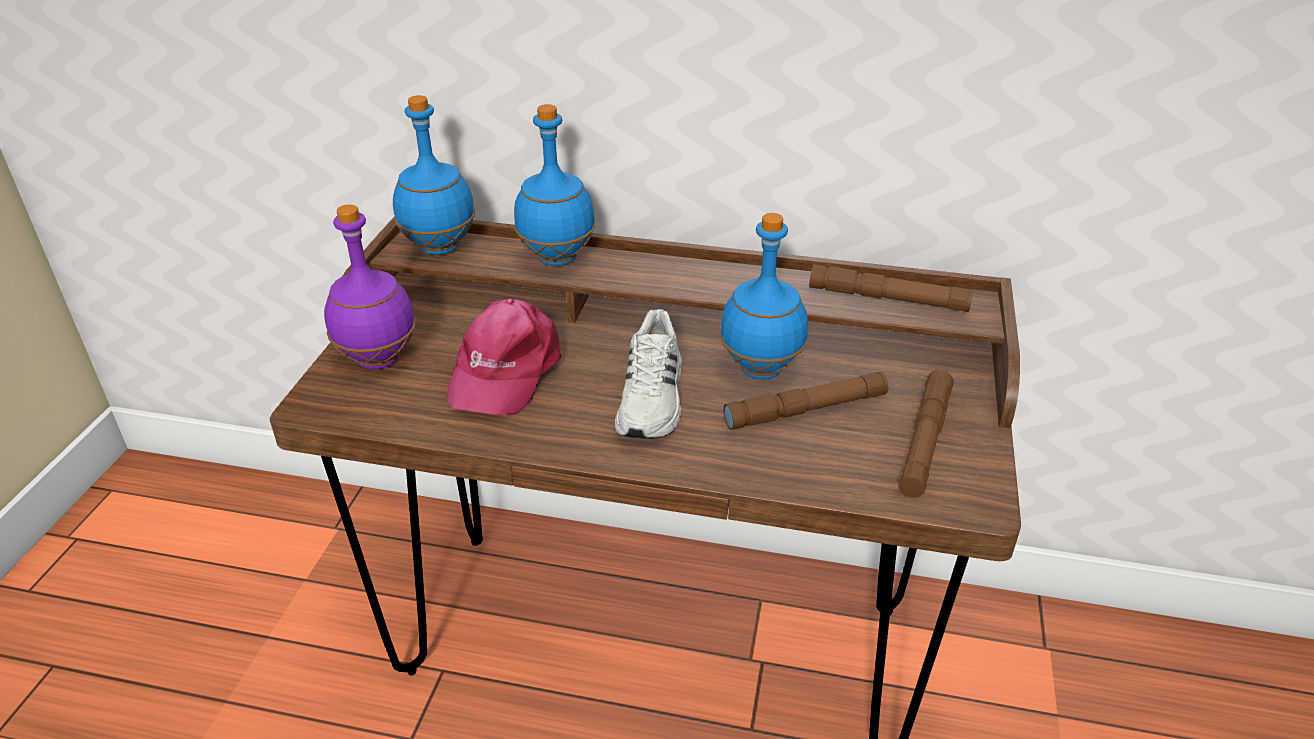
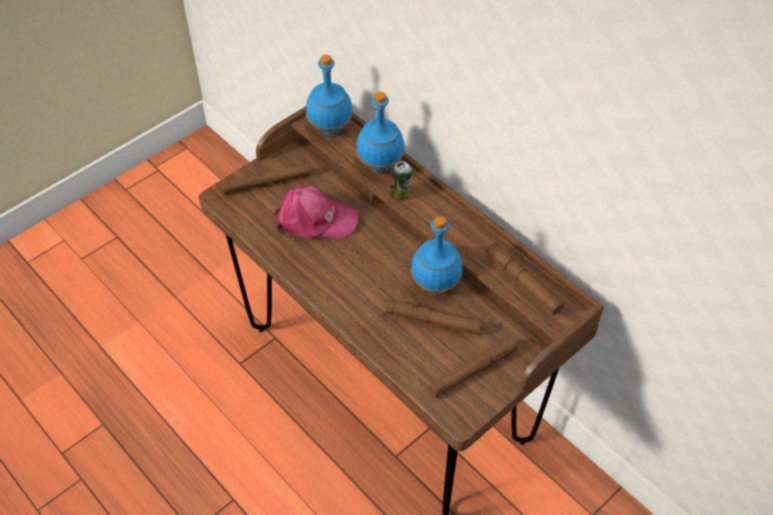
camera: 35 degrees right, 15 degrees up
(380, 359) = (266, 183): purple bottle -> brown flashlight
(504, 370) = (315, 220): pink cap -> pink cap turned 135 degrees counterclockwise
(619, 275) = (400, 193): none -> can
(653, 399) = (367, 274): white shoe -> none

